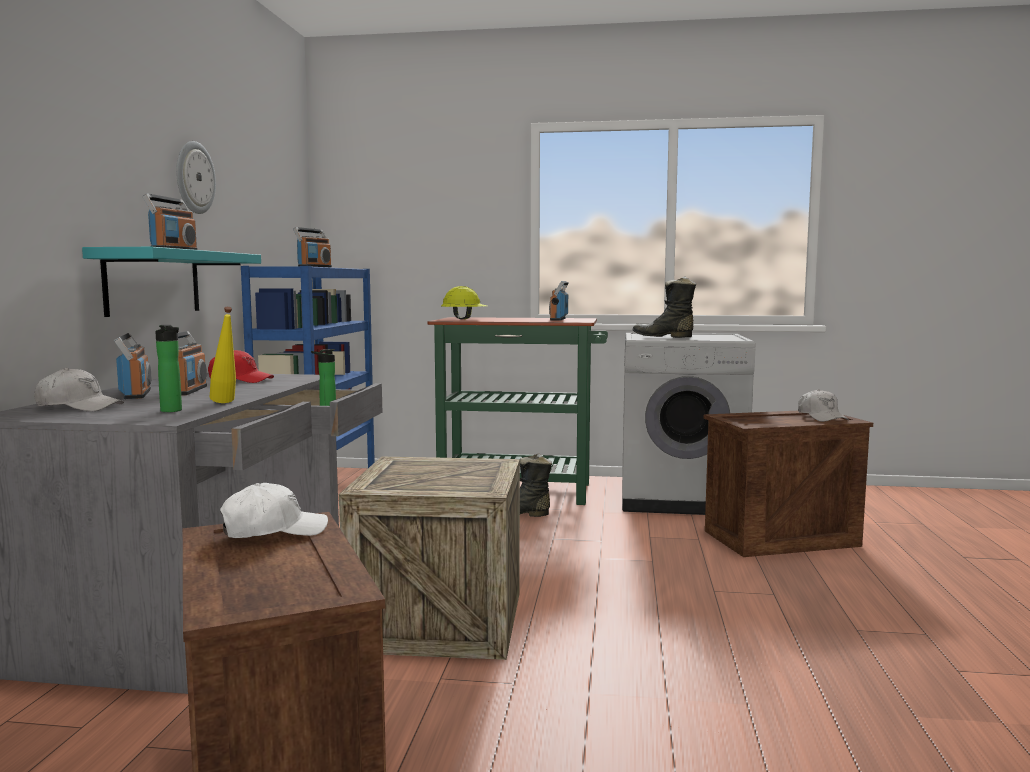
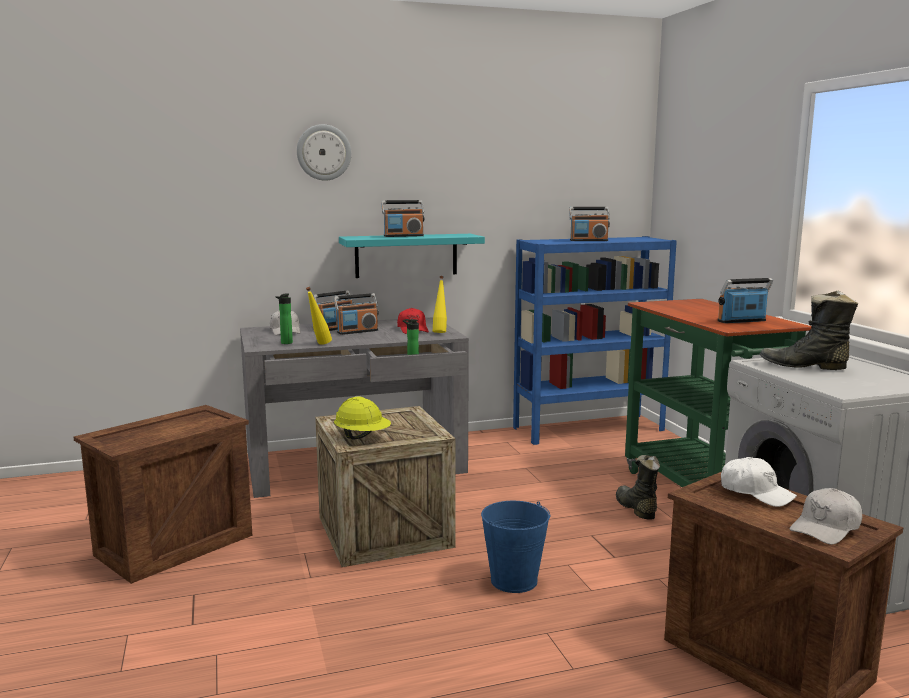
camera: 65 degrees right, 5 degrees up
(194, 177) = (461, 178): wall clock -> wall clock (324, 152)
(274, 531) = (207, 418): white cap -> white cap (756, 493)
(282, 376) = (440, 332): none -> yellow bottle
(464, 319) = (678, 304): yellow hard hat -> yellow hard hat (363, 437)
(612, 583) = (513, 580): none -> blue bucket
(663, 336) = (804, 366): black boot -> black boot turned 75 degrees counterclockwise

